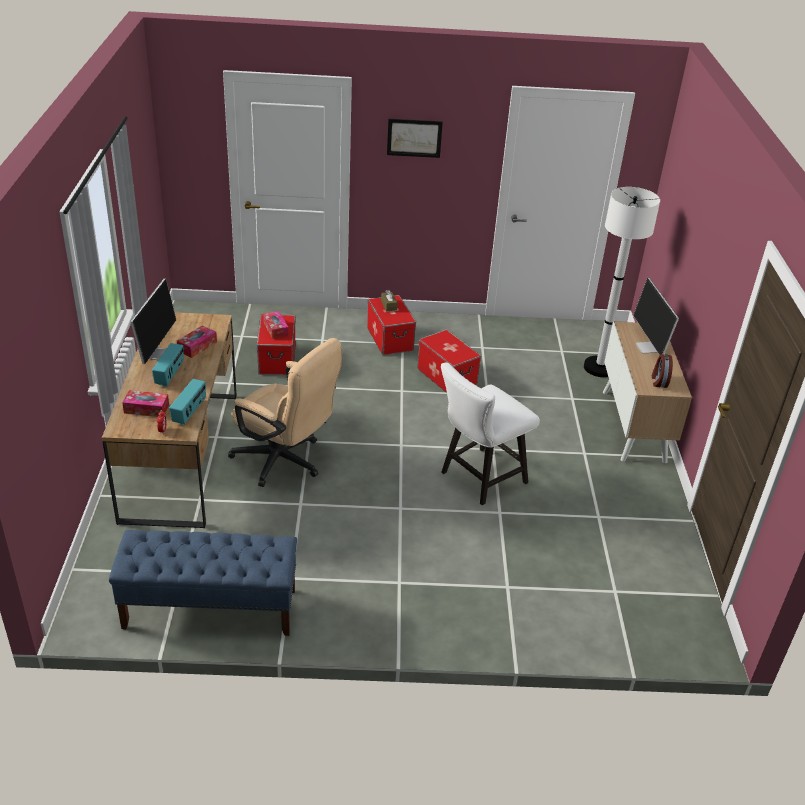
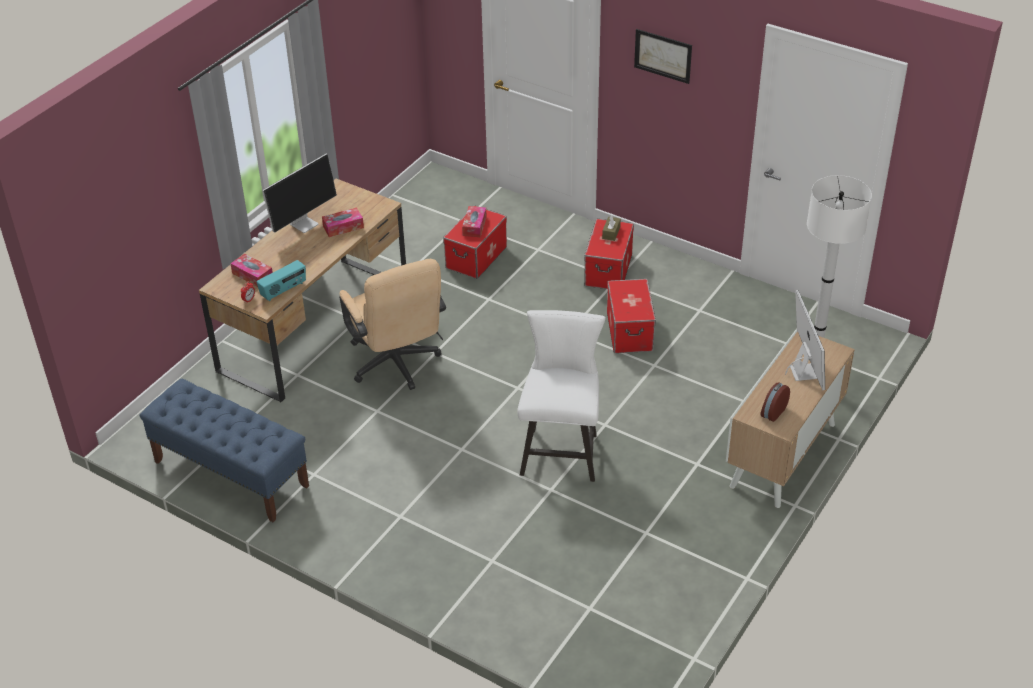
camera: 35 degrees right, 5 degrees up
(170, 375) = (297, 248): radio -> none
(478, 479) = (561, 450): white chair -> white chair turned 105 degrees clockwise
(648, 348) = (803, 371): monitor -> monitor turned 150 degrees clockwise

